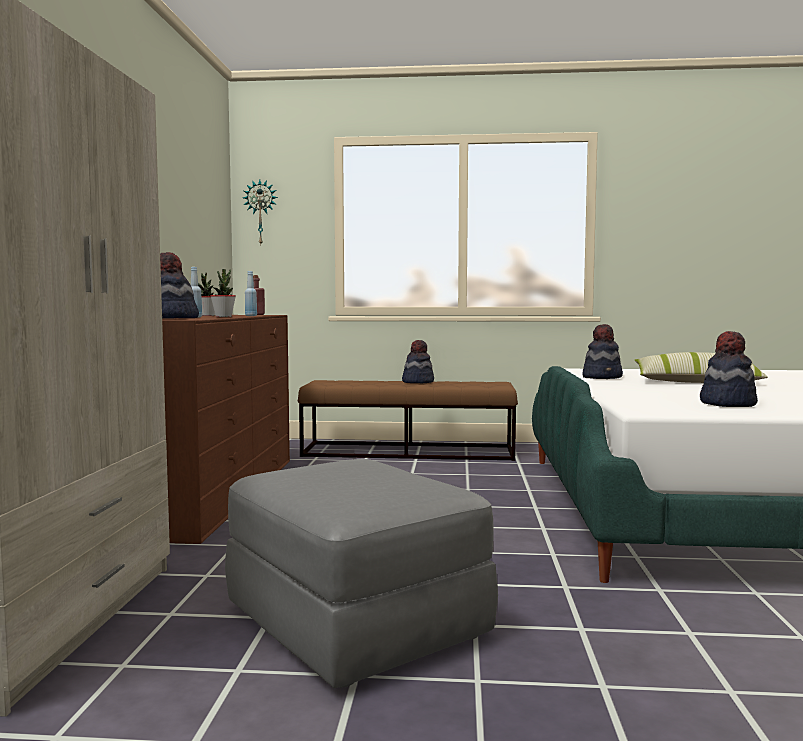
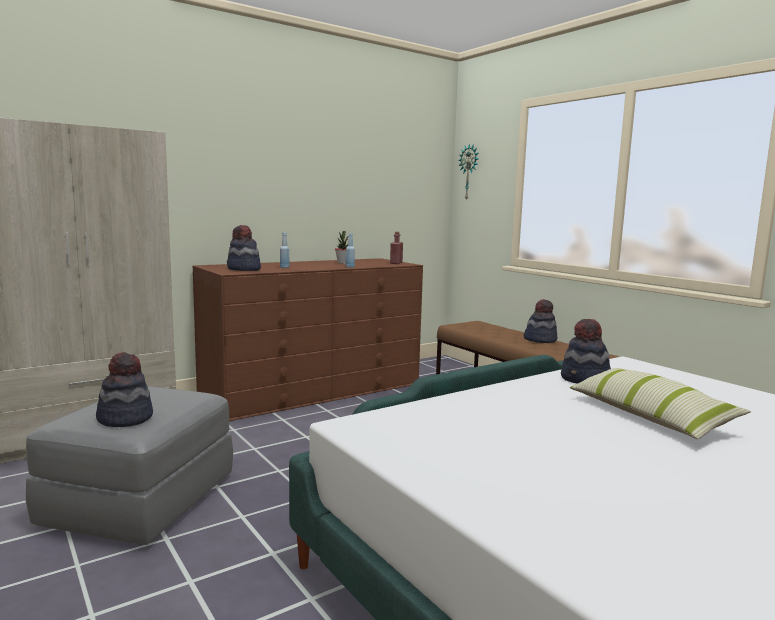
camera: 50 degrees right, 5 degrees up
(223, 316) = (312, 268): potted plant -> none
(727, 404) = (471, 448): hat -> hat (125, 418)

